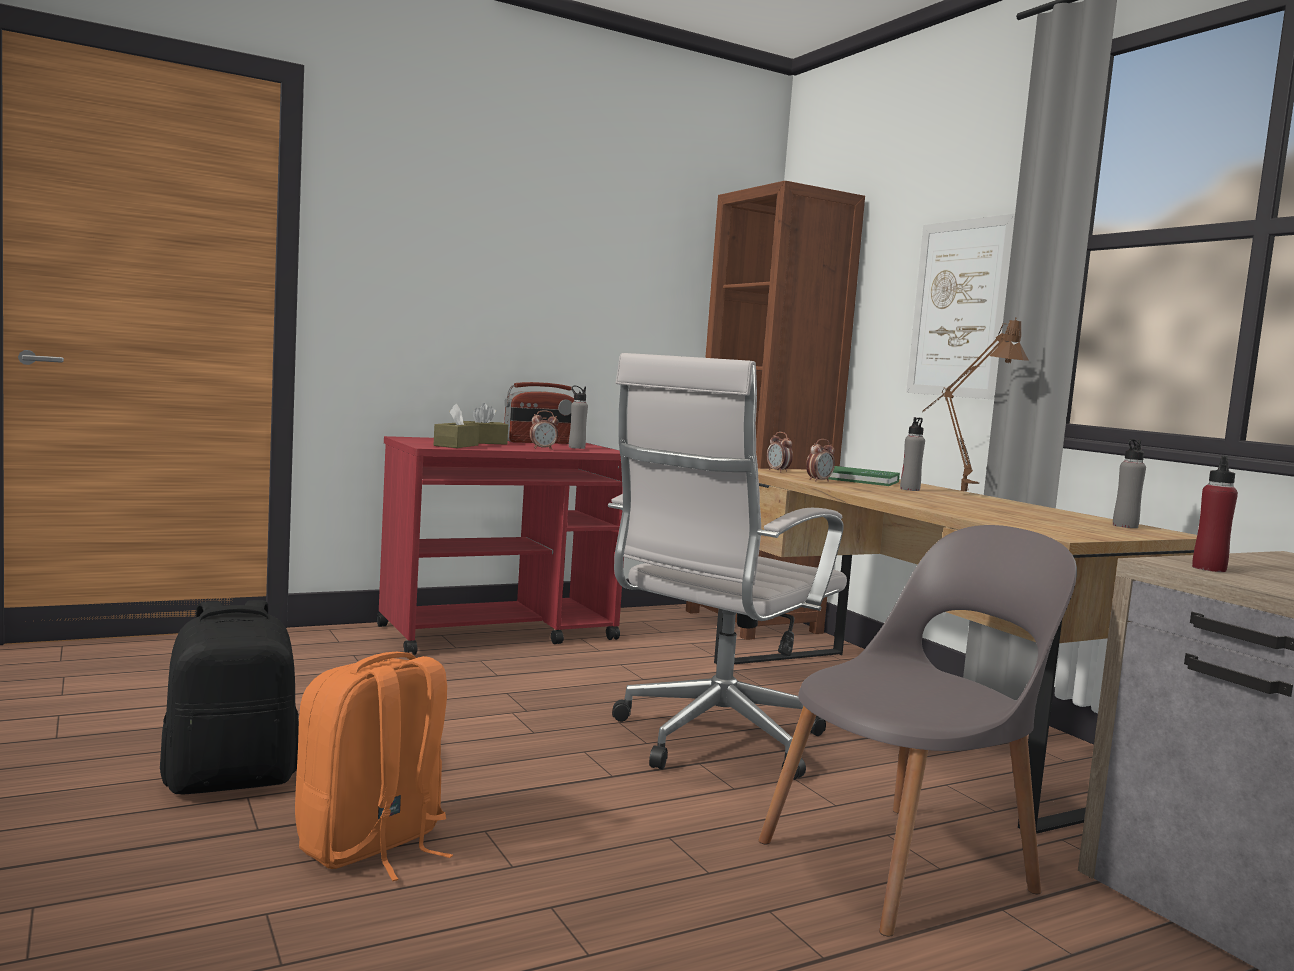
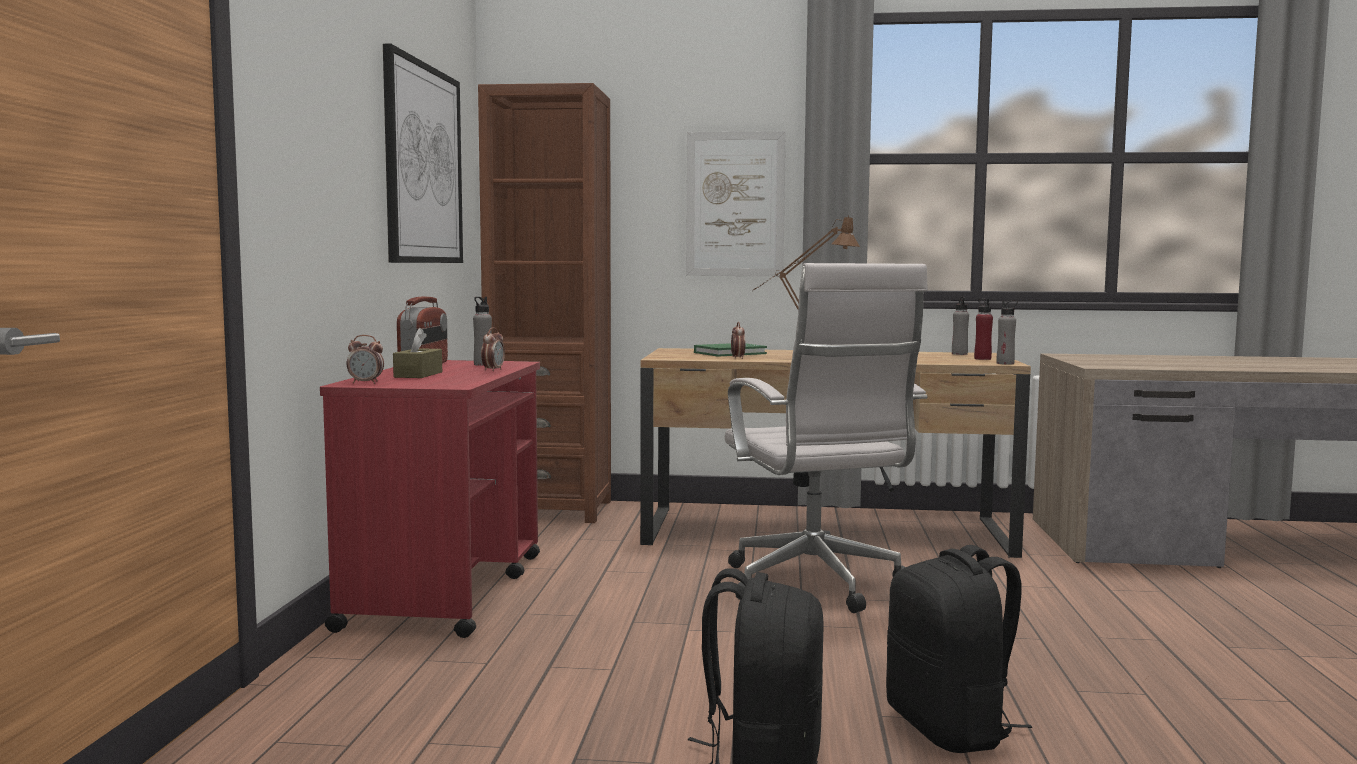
camera: 55 degrees left, 0 degrees up
(372, 846) = (951, 729): orange backpack -> black backpack
(456, 445) = (449, 381): brown tissue box -> none
(631, 272) = (423, 164): none -> picture
(778, 471) = (670, 356): alarm clock -> alarm clock (366, 383)
(904, 864) = (1047, 592): grey chair -> none
(909, 489) = (787, 354): grey bottle -> grey bottle (1005, 363)
(1209, 568) = (1113, 365): red bottle -> red bottle (982, 359)

